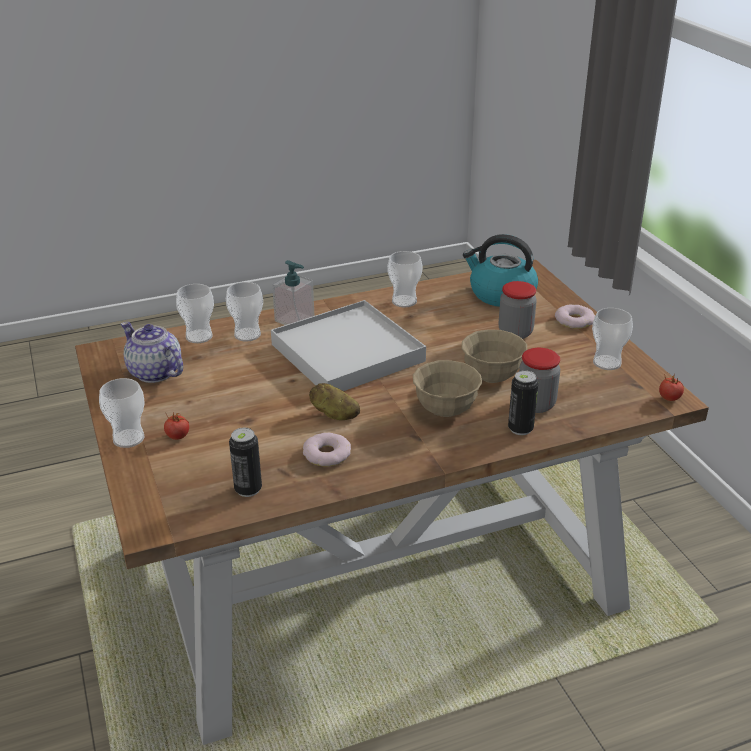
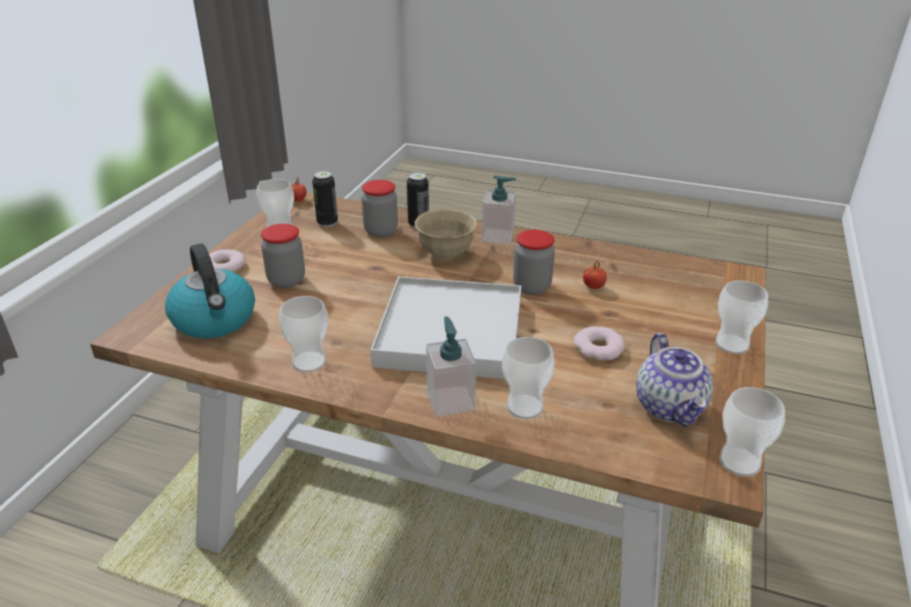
camera: 140 degrees left, 0 degrees up
(178, 436) = (682, 326): tomato -> tomato (593, 286)
(199, 336) = (583, 435): cup -> cup (739, 462)
(248, 489) = (650, 267): can -> can (327, 223)
(326, 454) = (570, 264): donut -> donut (598, 348)
(334, 414) = (531, 287): potato -> jar
(430, 453) = (498, 236): none -> soap dispenser
(491, 377) = (373, 259): beige bowl -> none

